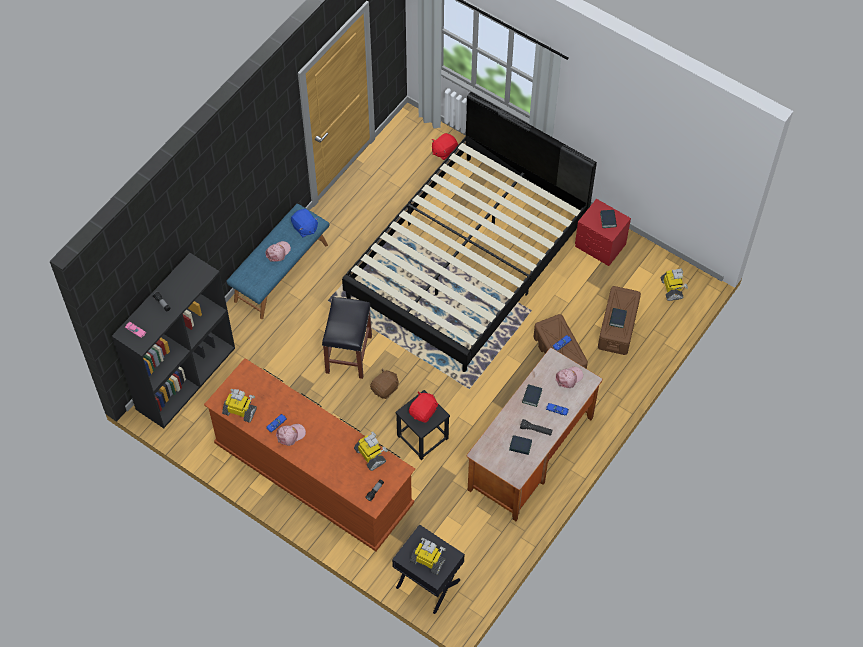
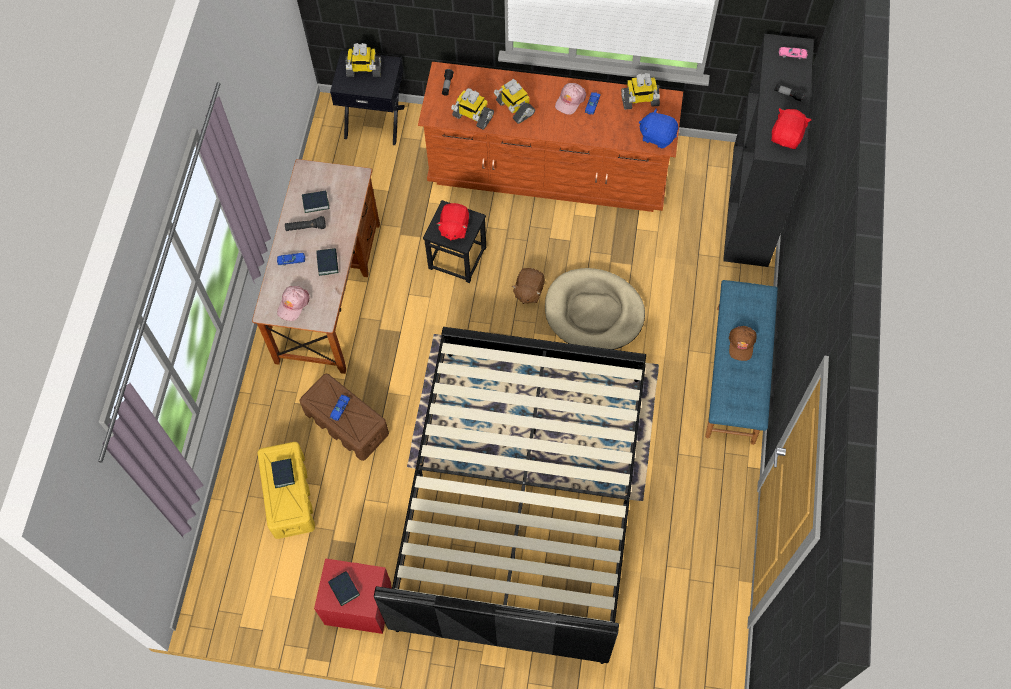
camera: 155 degrees right, 5 degrees up
(278, 252) = (741, 344): pink cap -> brown cap
(305, 228) = (732, 392): blue plush toy -> blue plush toy (657, 136)
(348, 353) = (594, 312): black stool -> beige dog bed
(444, 151) = (642, 656): red plush toy -> red plush toy (787, 137)
(617, 327) = (289, 495): brown storage box -> yellow storage box
(672, 289) = (237, 584): toy robot -> toy robot (514, 108)

